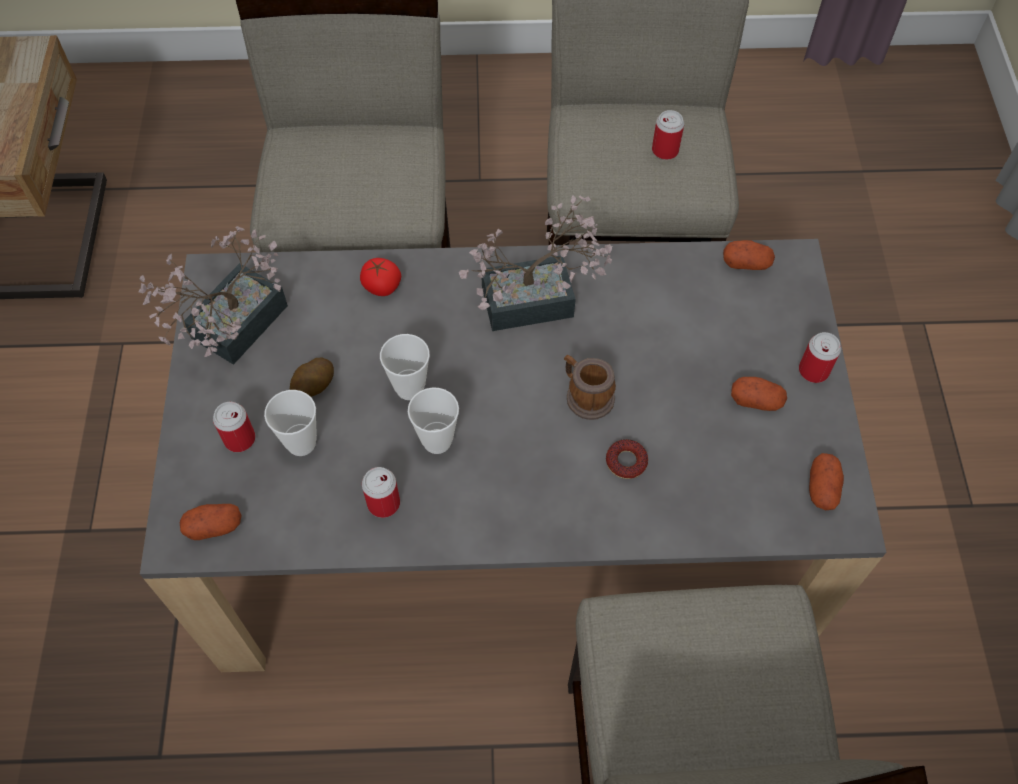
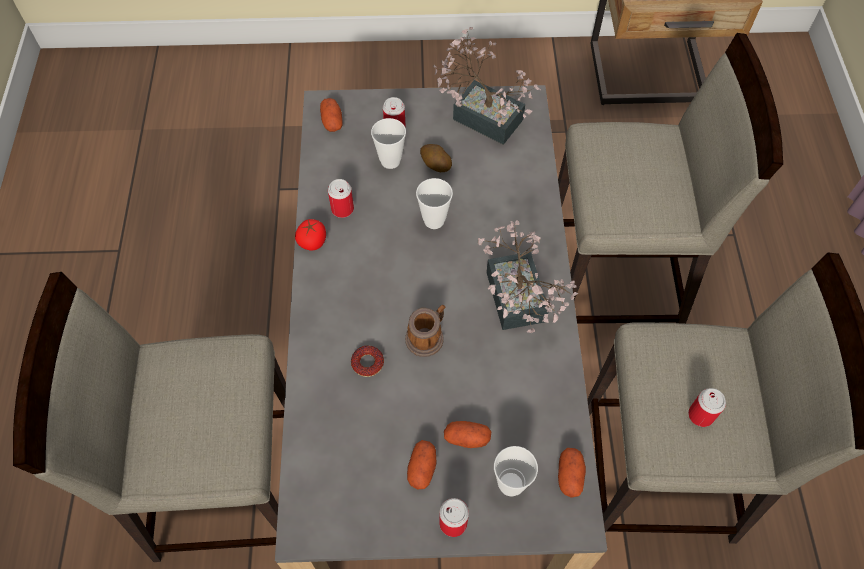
camera: 90 degrees right, 0 degrees up
(381, 286) = (524, 199): tomato -> tomato (312, 242)
(437, 441) = (389, 238): cup -> cup (510, 484)
(822, 488) = (336, 514): potato -> potato (466, 438)

